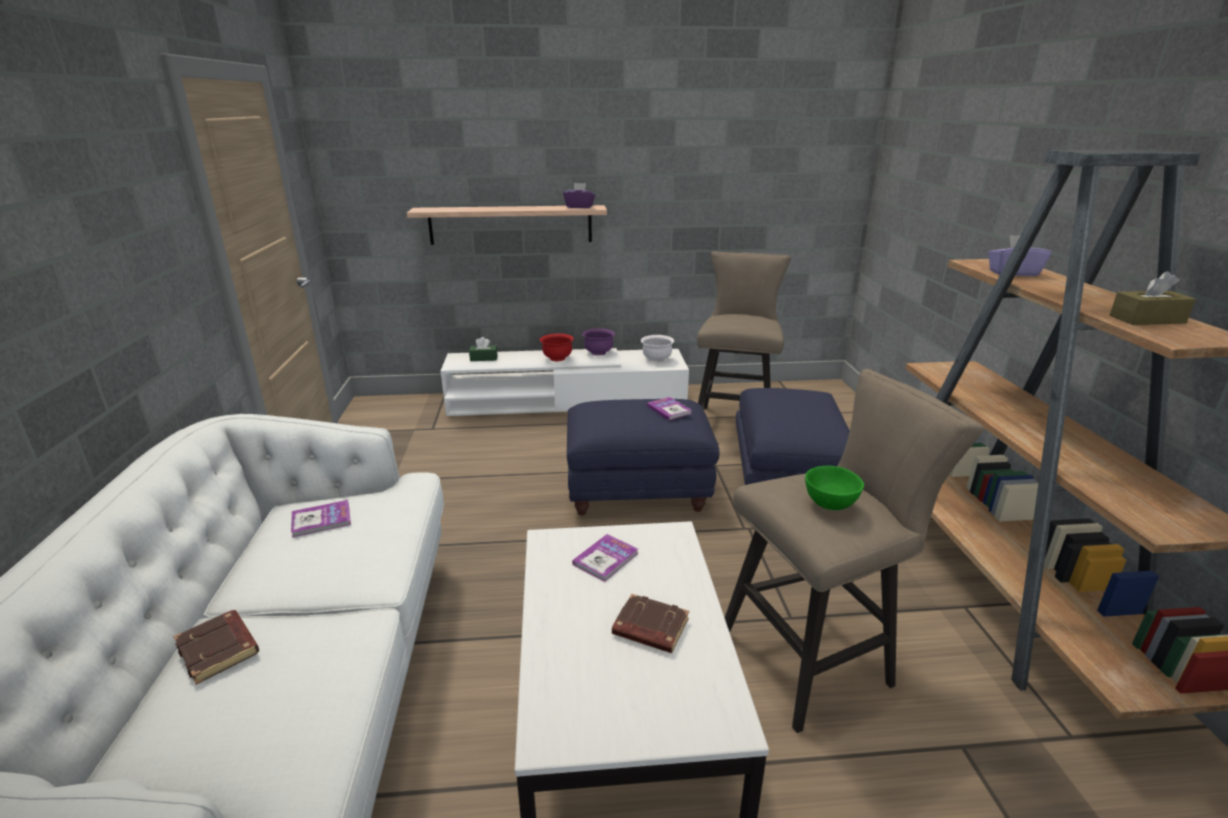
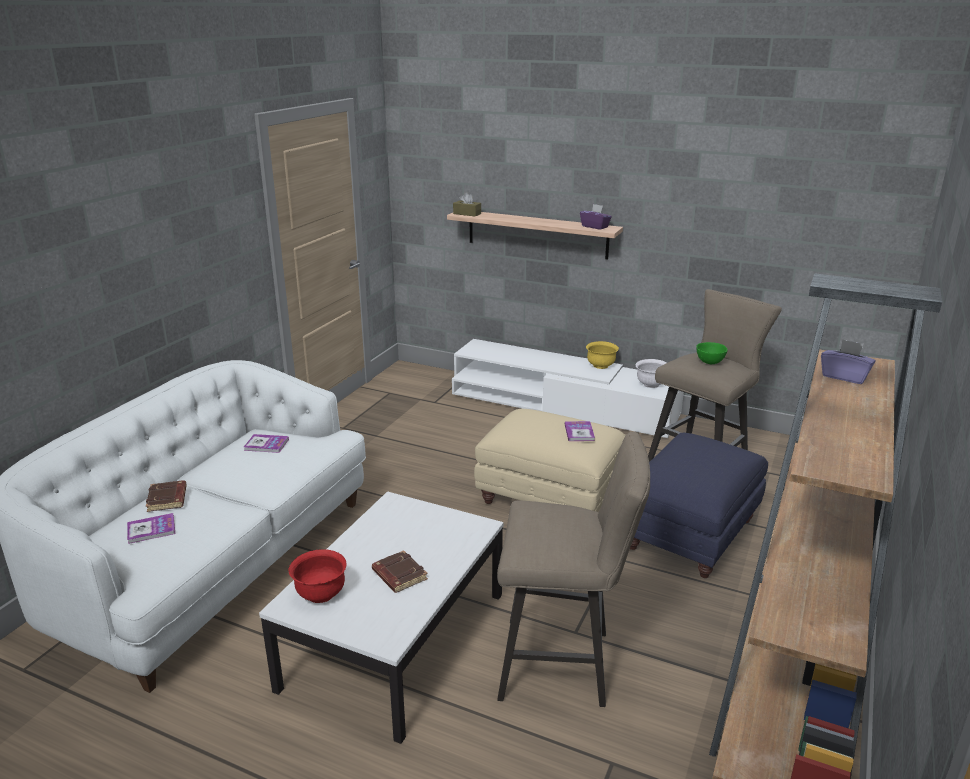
camera: 30 degrees right, 0 degrees up
(484, 358) = (497, 349): green tissue box -> none
(557, 358) = (558, 363): red bowl -> red bowl (320, 594)
(598, 353) = (601, 366): purple bowl -> yellow bowl
(605, 559) = (416, 526): book -> book (151, 529)
(639, 490) = (551, 499): blue ottoman -> beige ottoman
(830, 505) = (550, 530): green bowl -> green bowl (710, 362)
(1147, 319) = (843, 446): brown tissue box -> brown tissue box (467, 213)

